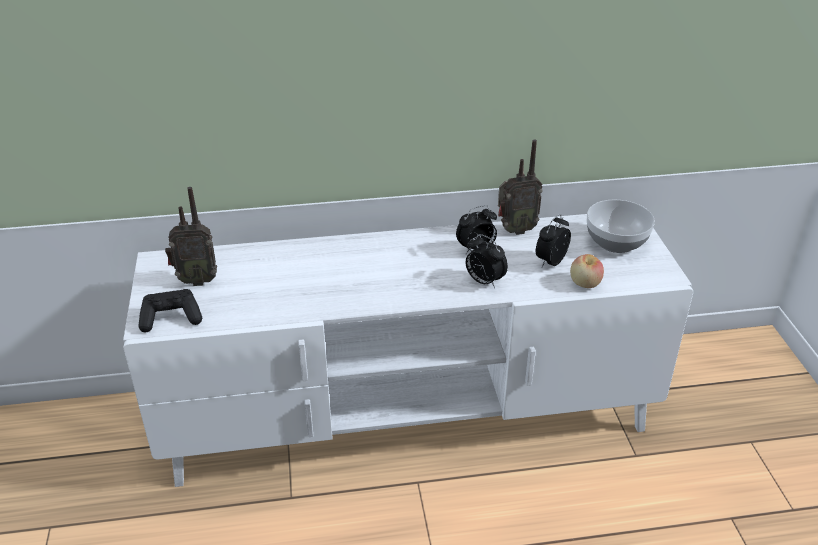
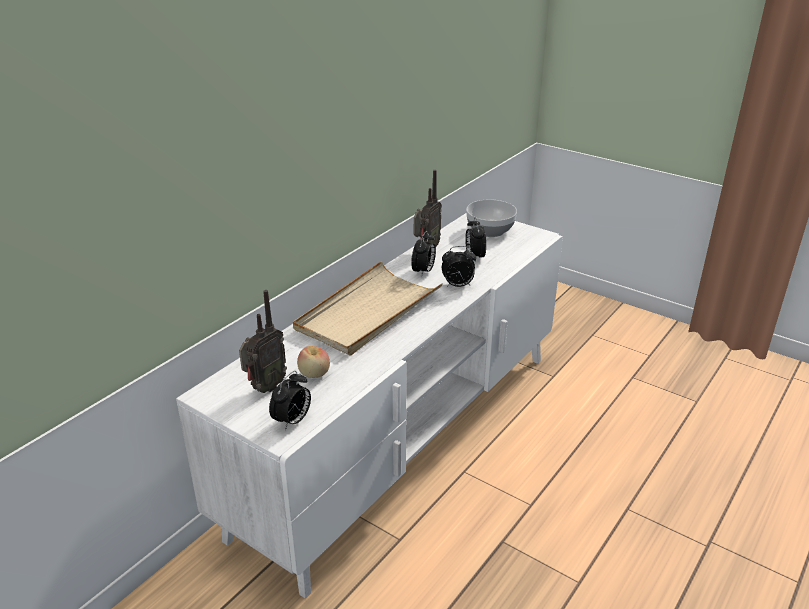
camera: 45 degrees left, 5 degrees down
(171, 318) = (292, 421): black game controller -> alarm clock
(366, 262) = (368, 312): none -> beige tray
(585, 283) = (511, 259): apple -> apple (314, 374)

